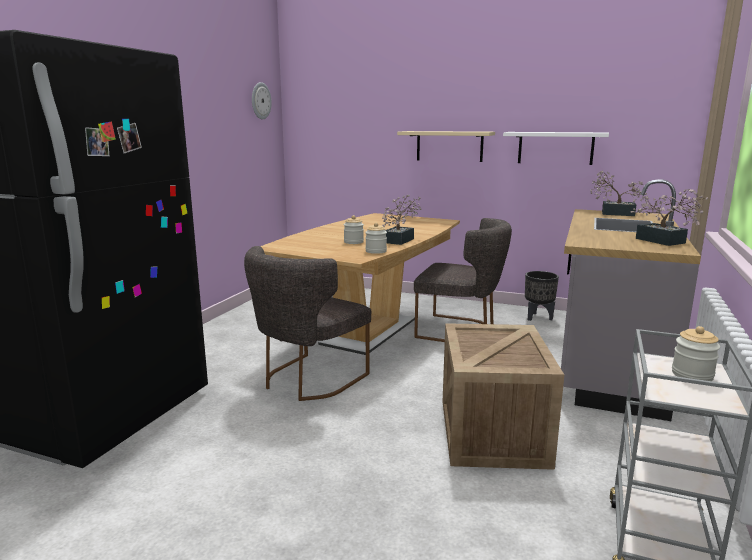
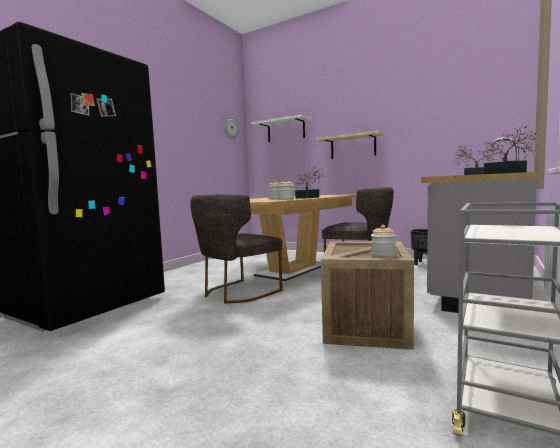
camera: 10 degrees right, 10 degrees down
(555, 148) = (428, 140): white shelf -> white shelf (286, 130)
(692, 375) = (520, 229): jar -> jar (383, 256)

